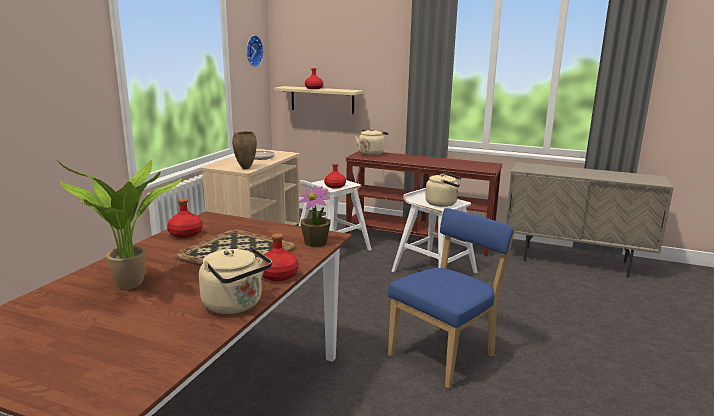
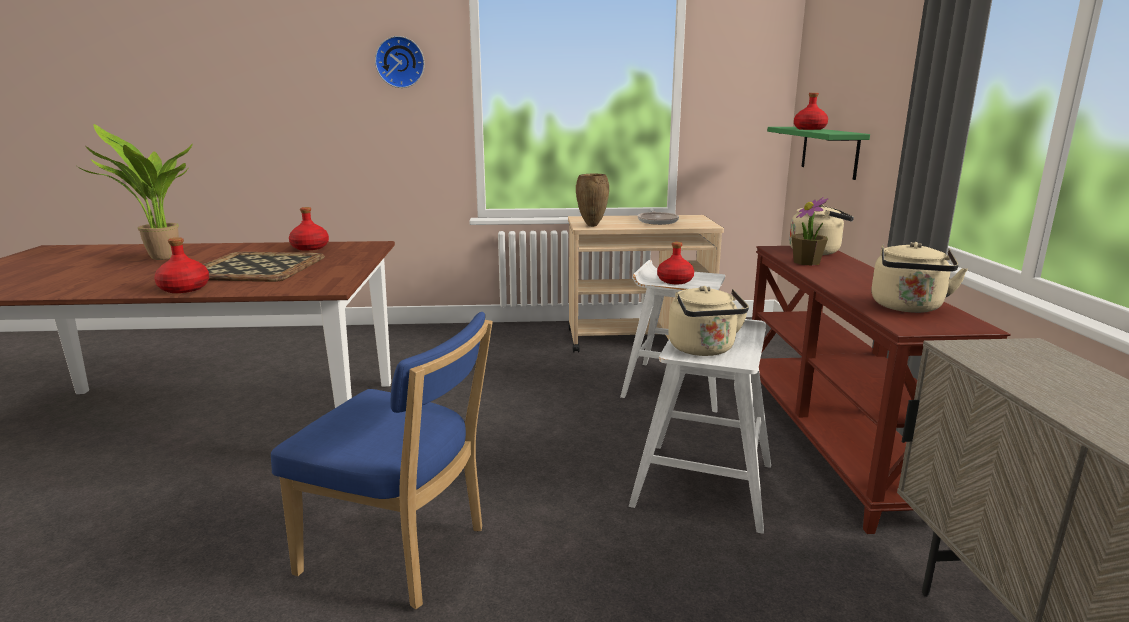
camera: 65 degrees right, 0 degrees up
(235, 305) = (101, 289): beige kettle -> beige kettle (907, 308)
(252, 51) = (748, 68): wall clock -> wall clock (400, 62)
(316, 242) = (301, 285): potted plant -> potted plant (806, 262)
(322, 100) = (829, 151): beige shelf -> green shelf

